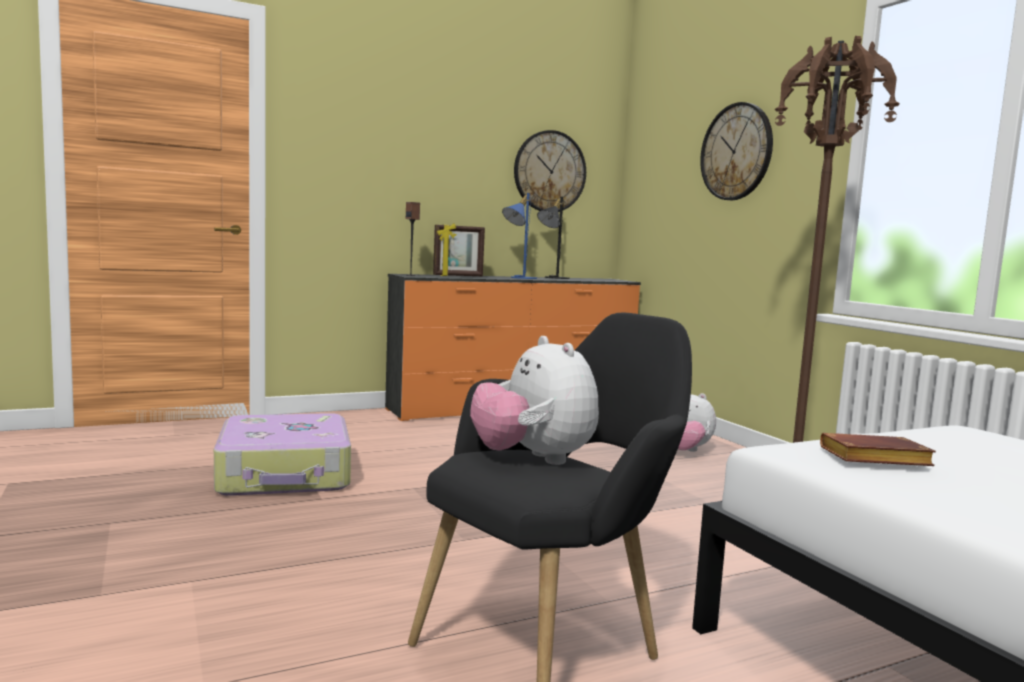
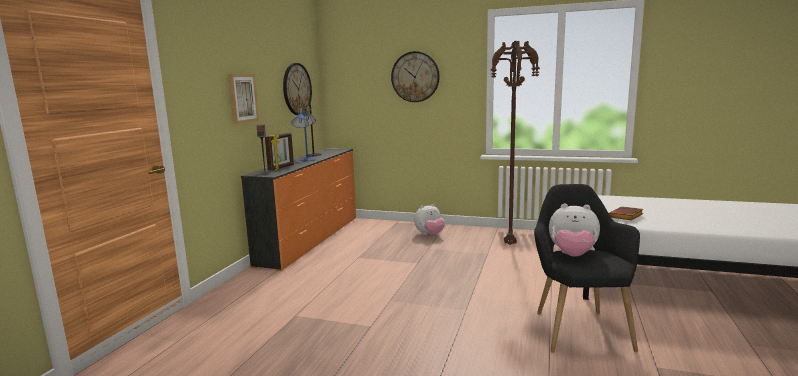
camera: 45 degrees left, 5 degrees up
(286, 474) = (319, 325): suitcase -> none
(416, 167) = (242, 98): none -> picture

